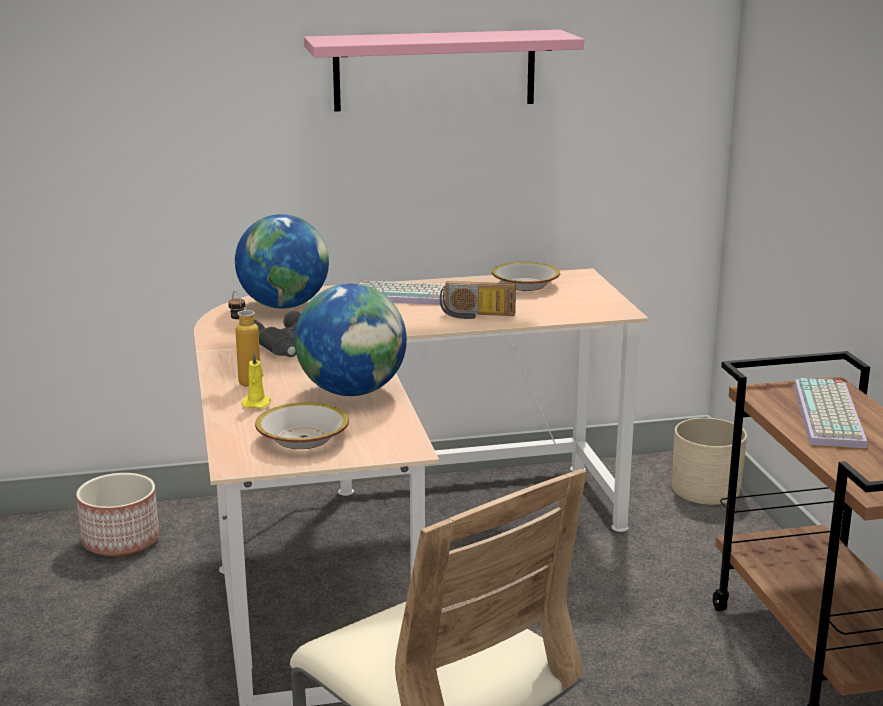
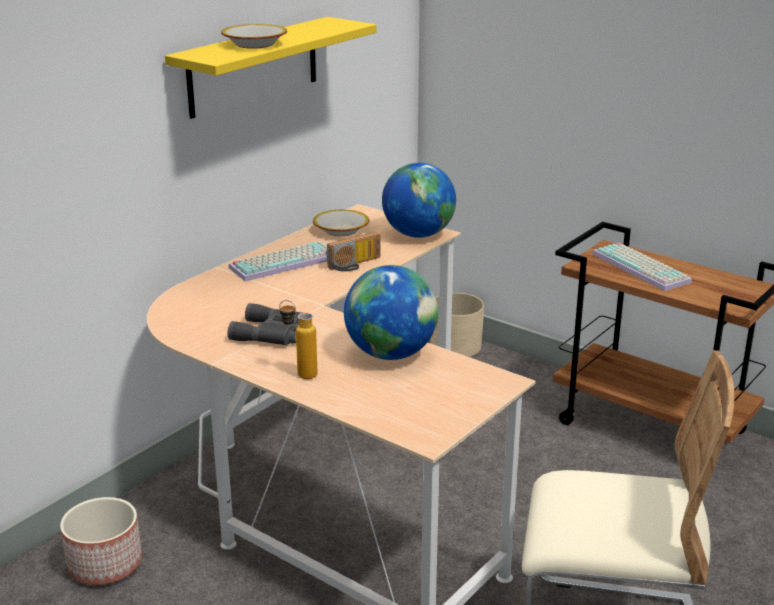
camera: 40 degrees left, 5 degrees up
(257, 403) = (345, 389): yellow candle -> none
(284, 306) = (201, 302): globe -> globe (418, 235)
(303, 438) = (430, 402): bowl -> bowl (255, 44)
(435, 70) = (254, 66): pink shelf -> yellow shelf

